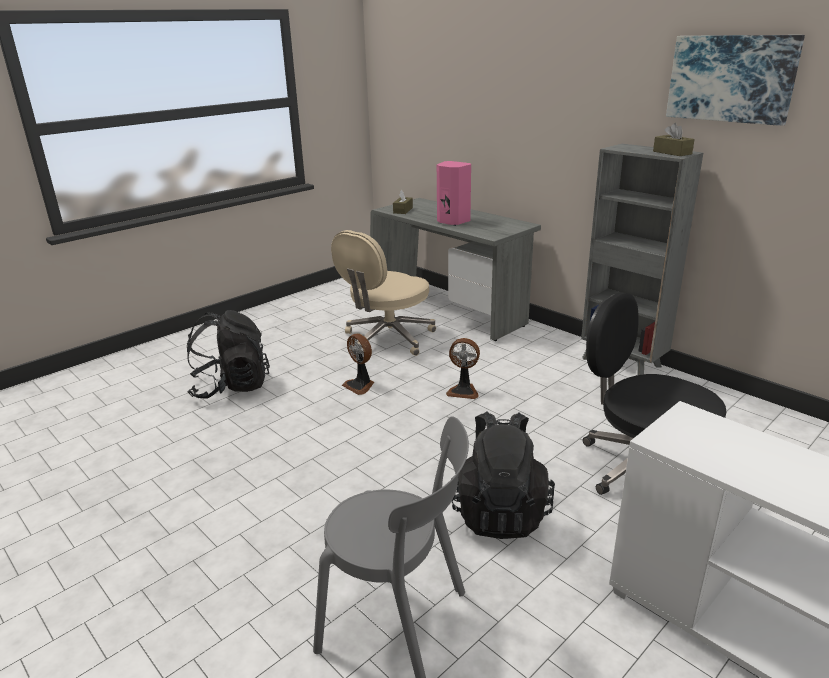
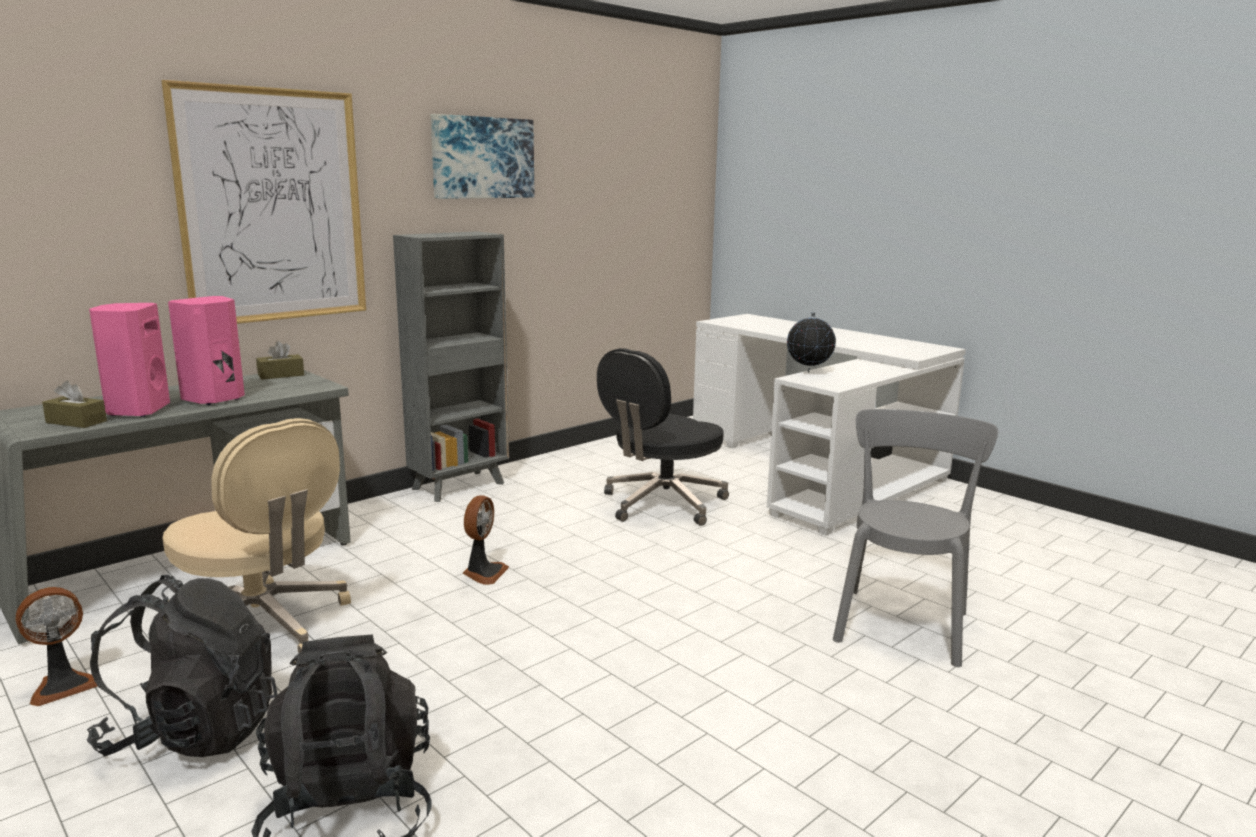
camera: 90 degrees left, 10 degrees down
(360, 385) = (427, 651): fan -> fan (63, 686)
(424, 214) = (136, 411): none -> pink speaker
(500, 512) = (735, 569): black backpack -> black backpack (193, 732)
(547, 111) = (272, 206): none -> picture
(672, 153) = (471, 233): brown tissue box -> brown tissue box (281, 375)
(741, 428) = (809, 372): none -> globe

